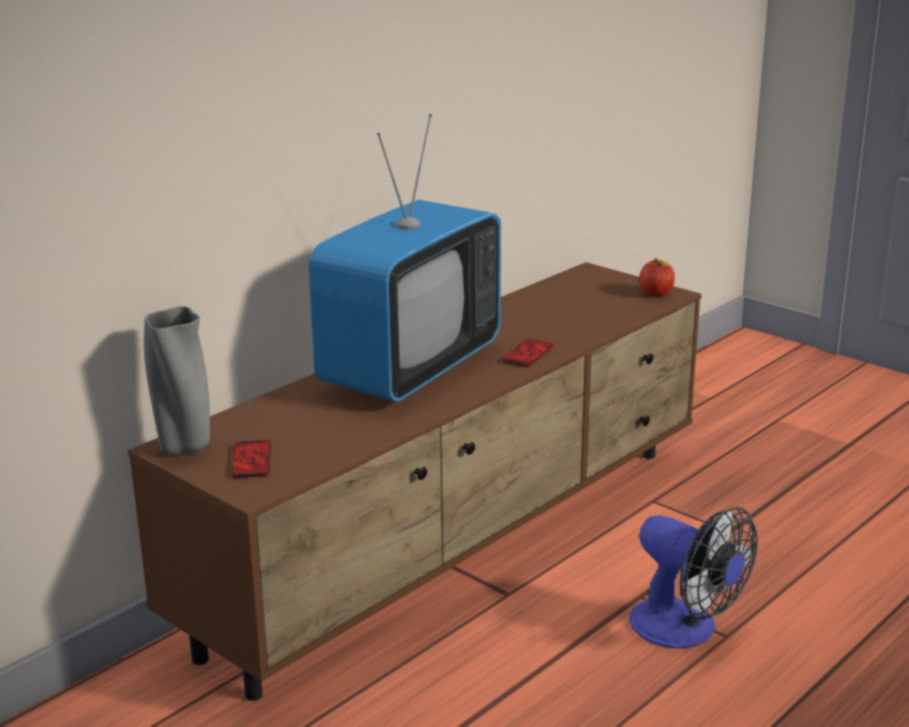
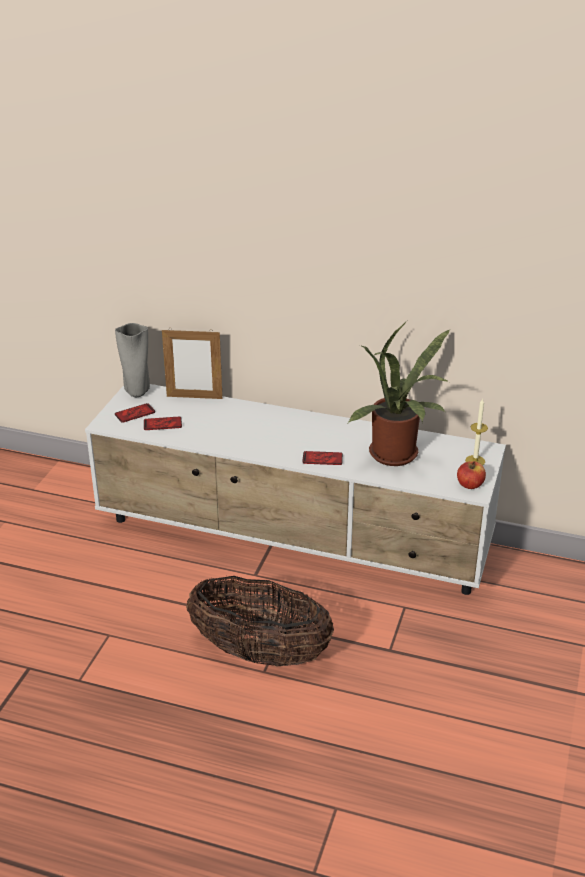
camera: 65 degrees right, 10 degrees up
(260, 406) = (194, 397): none -> picture frame
(313, 443) = (162, 424): none -> phone
(410, 368) = (272, 426): television -> none
(458, 544) = (294, 542): brown tv stand -> white tv stand
(563, 314) = (397, 457): none -> potted plant
(608, 281) = (475, 461): none -> candle
(686, 630) = (260, 653): fan -> basket

